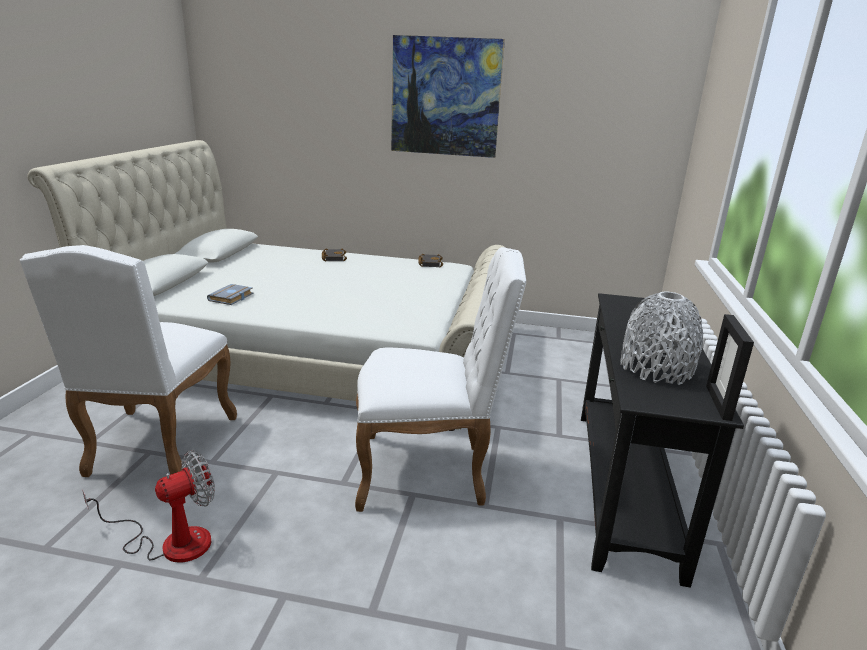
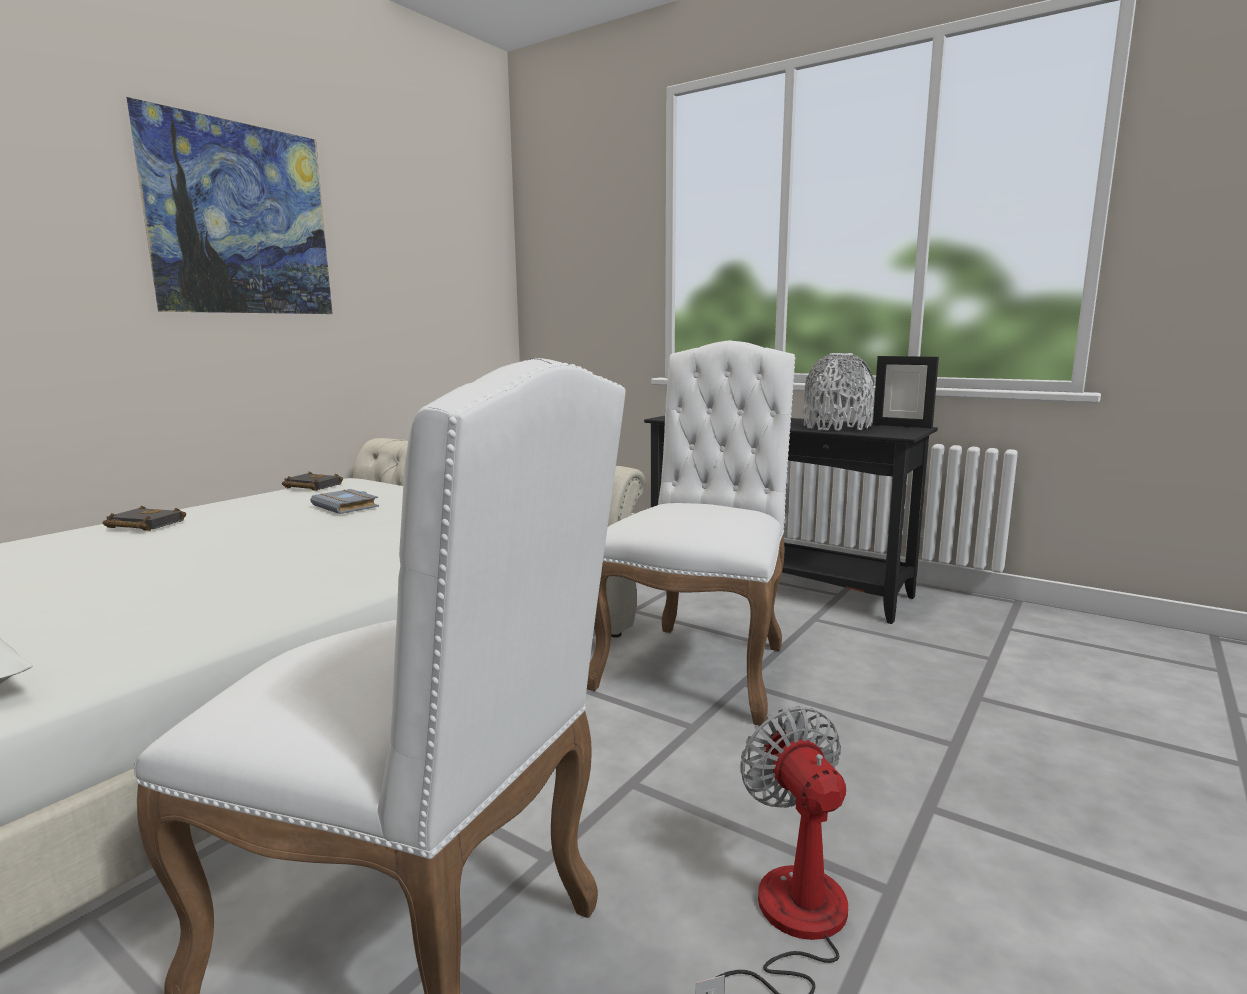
camera: 65 degrees left, 10 degrees down
(231, 298) = (193, 608): grey book -> grey book (348, 506)

